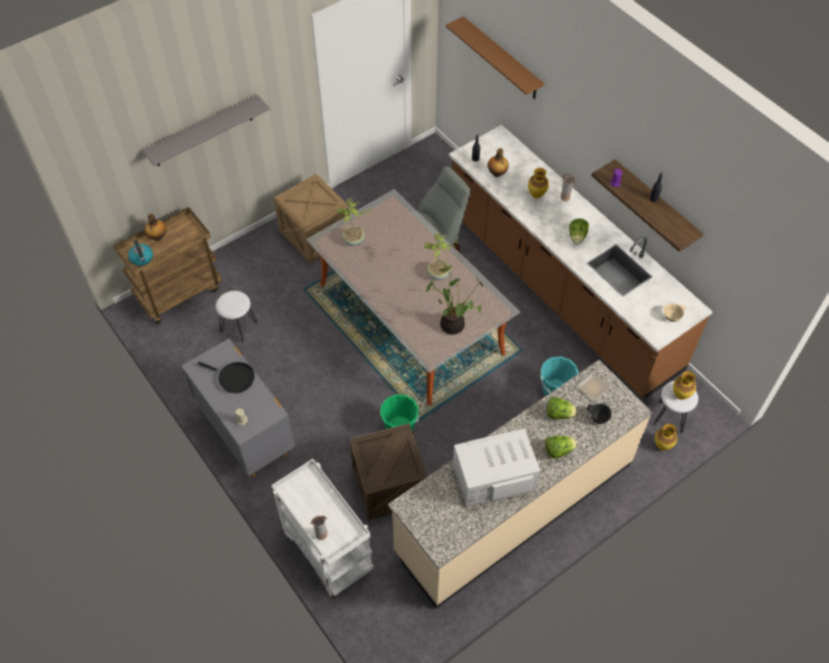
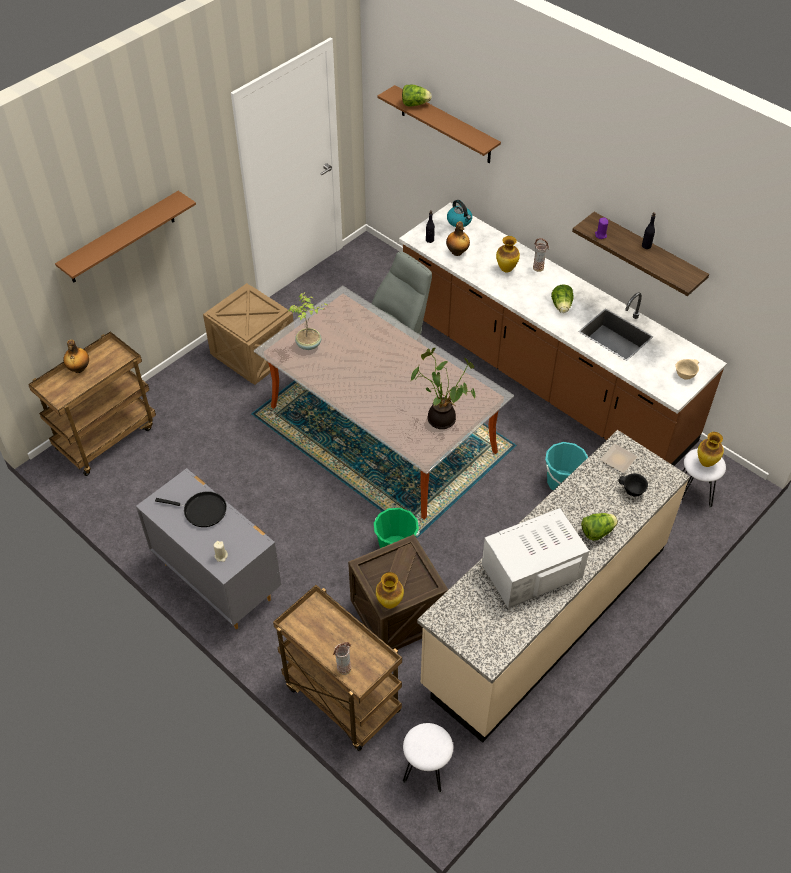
camera: 10 degrees left, 5 degrees down
(142, 258) = (65, 394): kettle -> kettle (459, 221)
(203, 132) = (121, 238): grey shelf -> brown shelf
(239, 327) = (184, 465): white stool -> white stool (427, 769)
(326, 550) = (340, 698): white cart -> brown cart
(438, 274) = (413, 368): potted plant -> none
(559, 414) = (588, 493): lettuce -> lettuce (415, 104)
(662, 446) = (694, 525): vase -> vase (390, 603)

